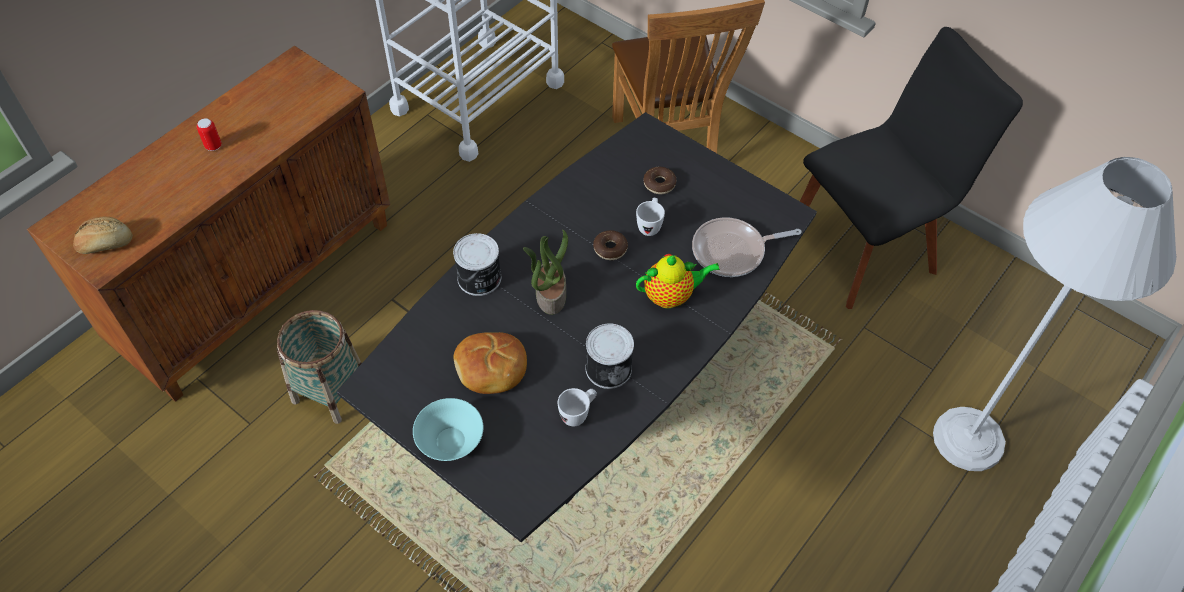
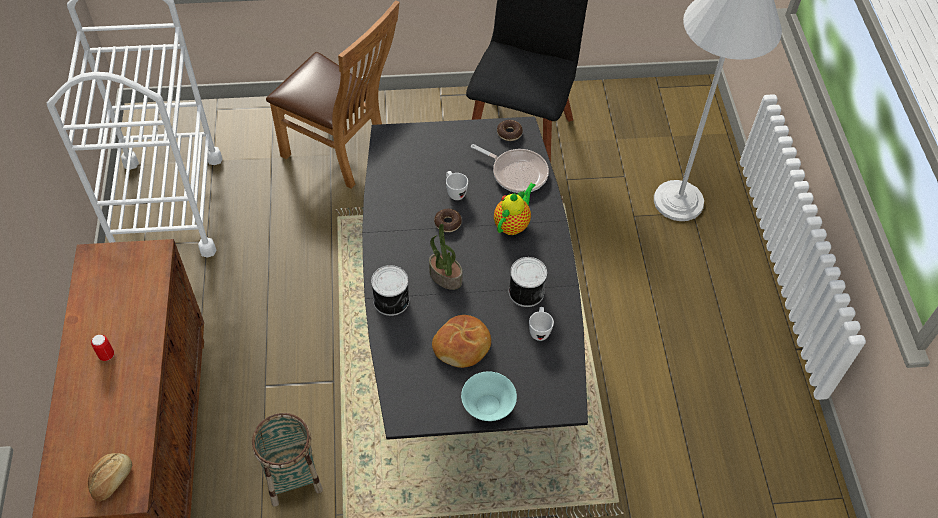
camera: 45 degrees left, 0 degrees up
(659, 184) = (431, 163): donut -> donut (509, 133)
(732, 251) = (516, 173): frying pan -> frying pan turned 90 degrees counterclockwise

